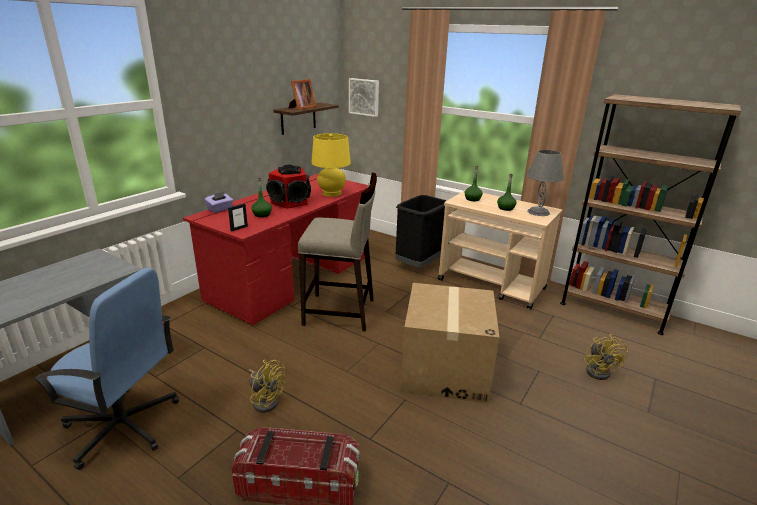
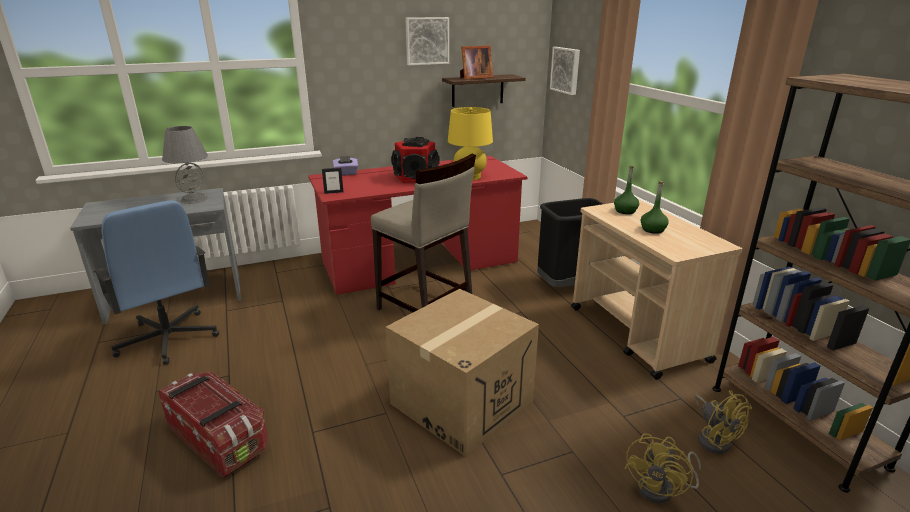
camera: 35 degrees right, 0 degrees up
(260, 76) = (427, 41): none -> picture
(262, 214) = (372, 184): green bottle -> none
(266, 400) = (275, 361): yellow fan -> yellow fan (713, 438)
(538, 212) = (694, 243): grey table lamp -> grey table lamp (194, 199)

